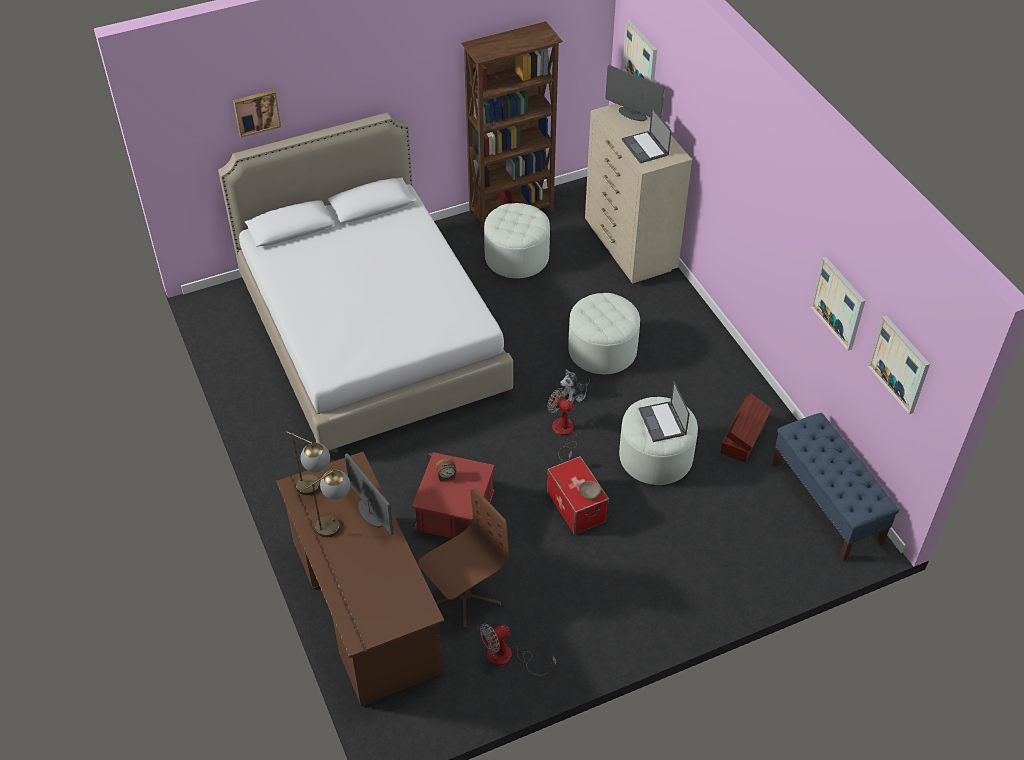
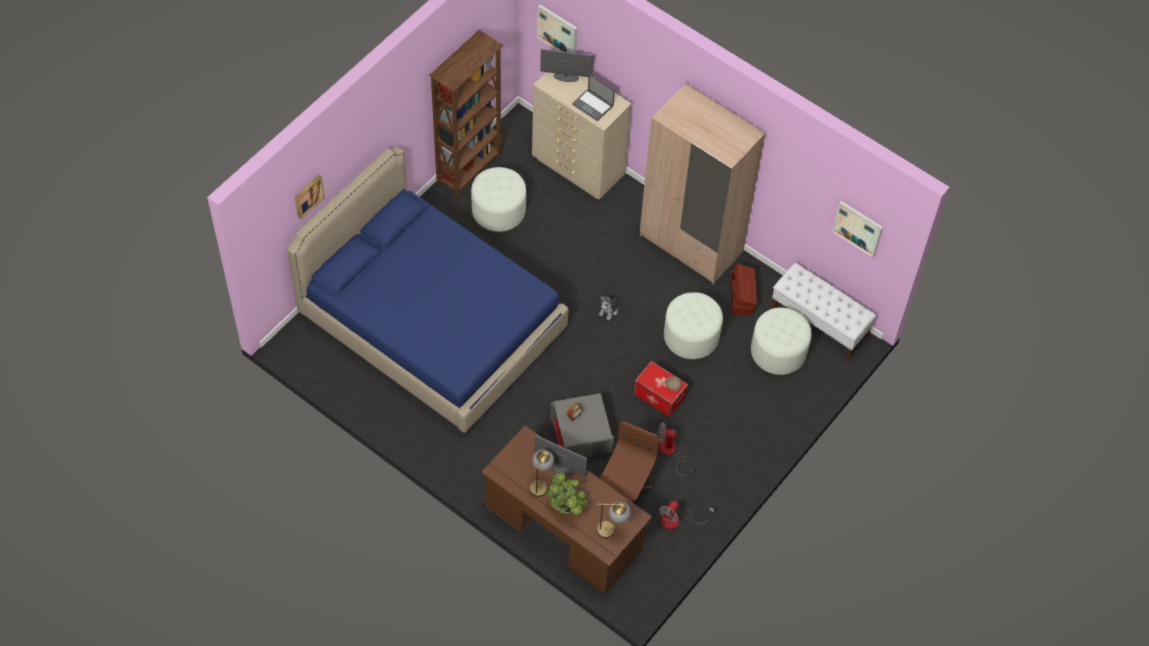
camera: 30 degrees left, 10 degrees up
(316, 489) = (512, 466): table lamp -> table lamp (612, 530)
(346, 562) = (566, 507): none -> potted plant
(371, 336) = (432, 324): white bed -> blue bed
(454, 513) = (580, 437): red storage box -> grey storage box
(563, 433) = (619, 344): fan -> fan (670, 452)
(602, 350) = (608, 266): white ottoman -> white ottoman (778, 351)
(662, 422) = (697, 314): laptop -> none
(713, 363) = (691, 244): none -> beige wardrobe
(826, 504) = (819, 323): blue bench -> white bench
(839, 303) = (797, 193): picture -> none

